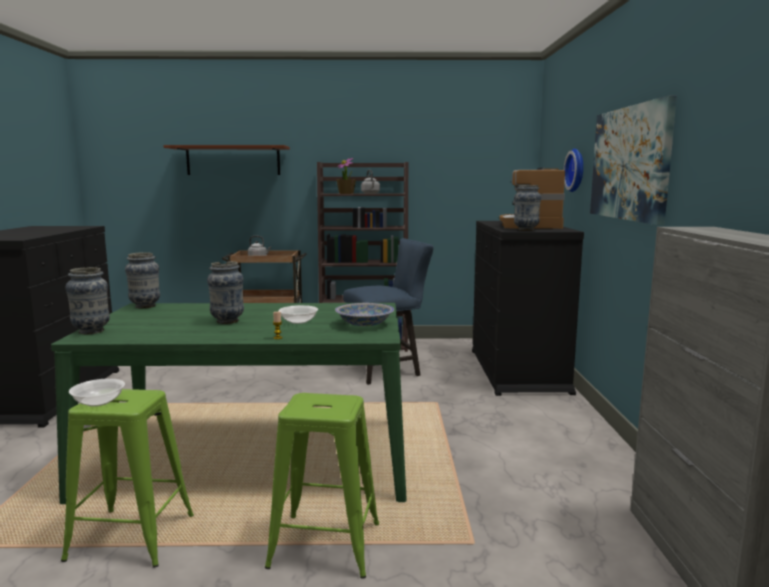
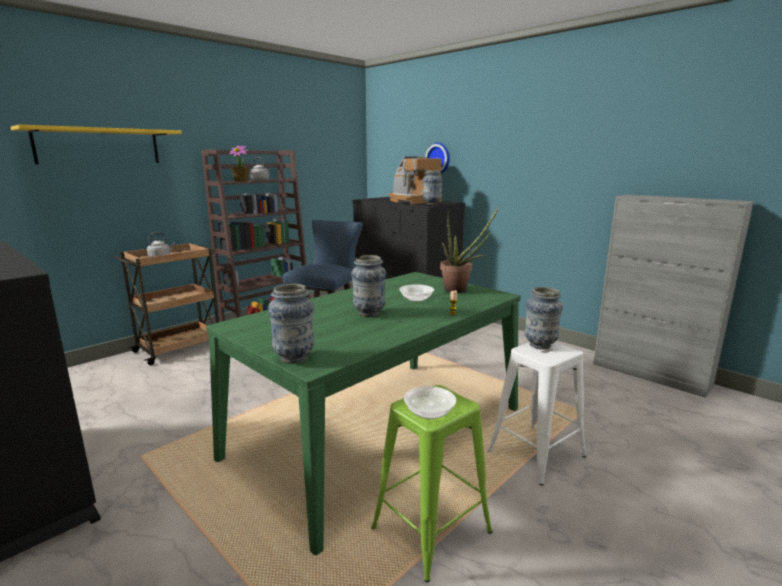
camera: 45 degrees left, 5 degrees up
(145, 306) = (238, 323): vase -> vase (540, 345)
(233, 160) = (98, 146): brown shelf -> yellow shelf
(326, 545) = (537, 453): green stool -> white stool
(364, 324) = (460, 290): bowl -> potted plant
(630, 163) = (518, 155): picture -> none

